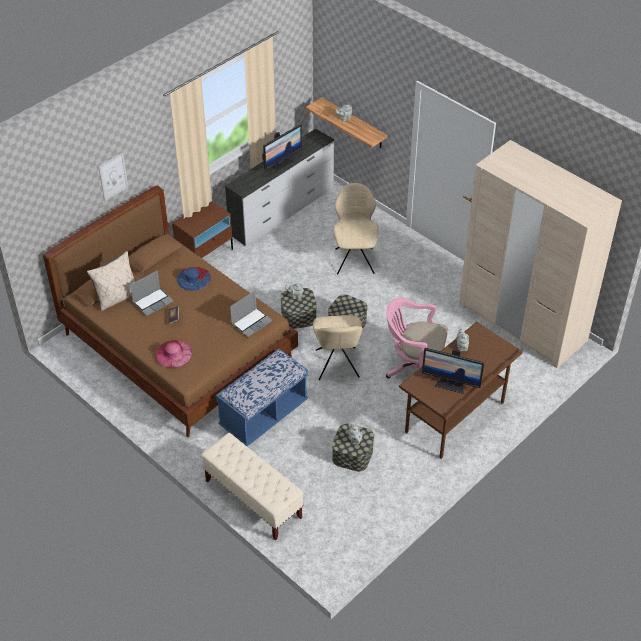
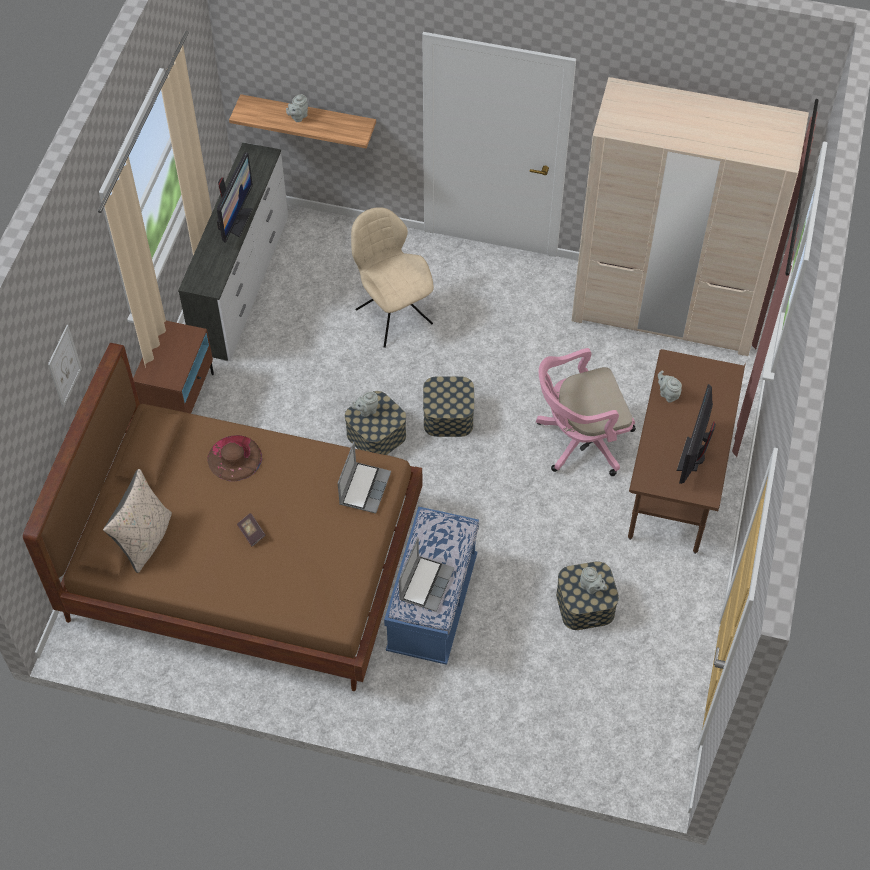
camera: 30 degrees left, 10 degrees up
(153, 302) = (203, 522): laptop -> laptop (426, 583)
(173, 353) = (293, 589): pink hat -> none
(193, 278) = (234, 458): blue hat -> brown hat
(253, 499) = (504, 735): beige bench -> none
(337, 365) = (477, 484): beige chair -> none
(450, 384) = (692, 456): monitor -> monitor turned 120 degrees clockwise

